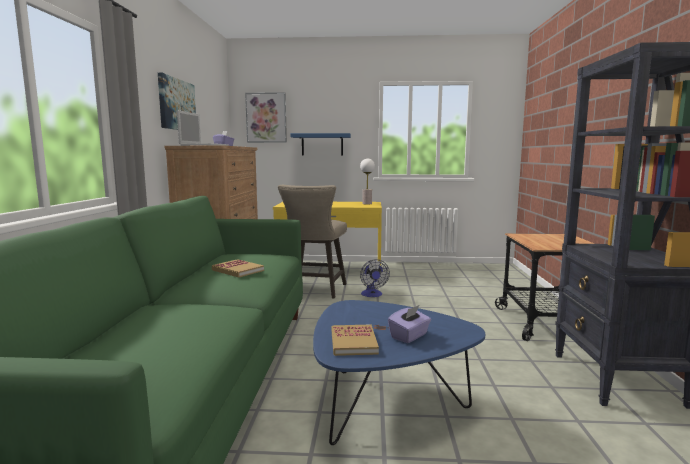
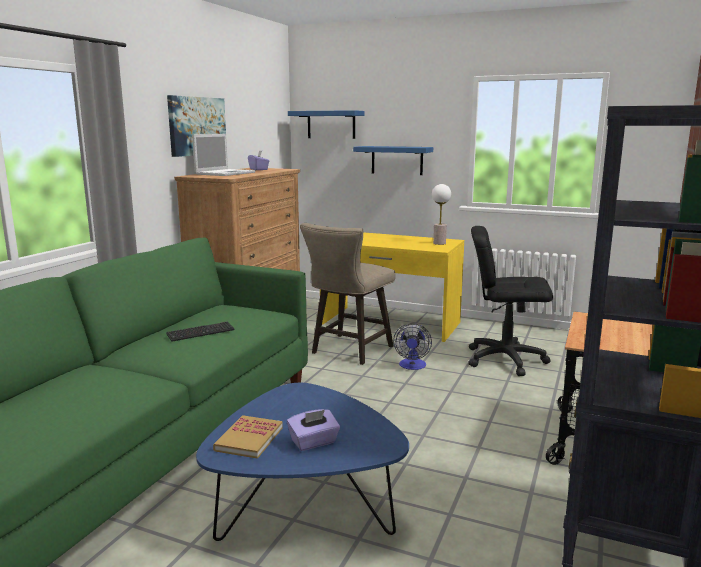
camera: 20 degrees right, 5 degrees up
(238, 270) = (200, 333): book -> keyboard
(266, 118) = (331, 124): picture -> blue shelf
(432, 283) = (505, 359): none -> black office chair

